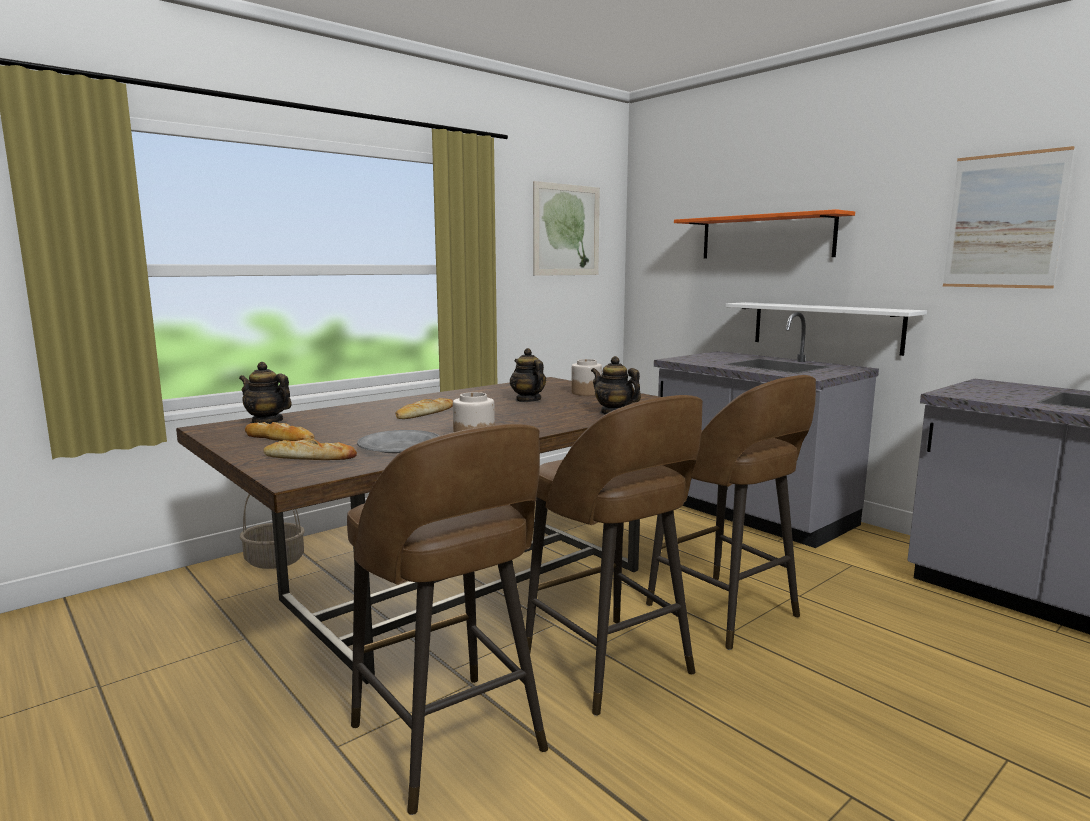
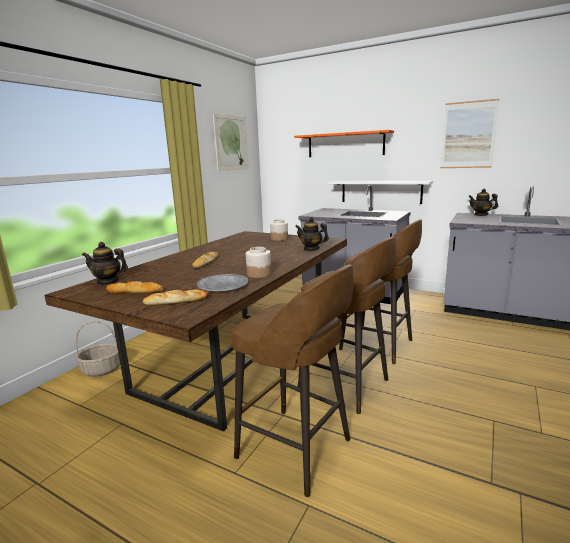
camera: 20 degrees left, 5 degrees up
(528, 400) = (253, 246): teapot -> teapot (481, 215)

